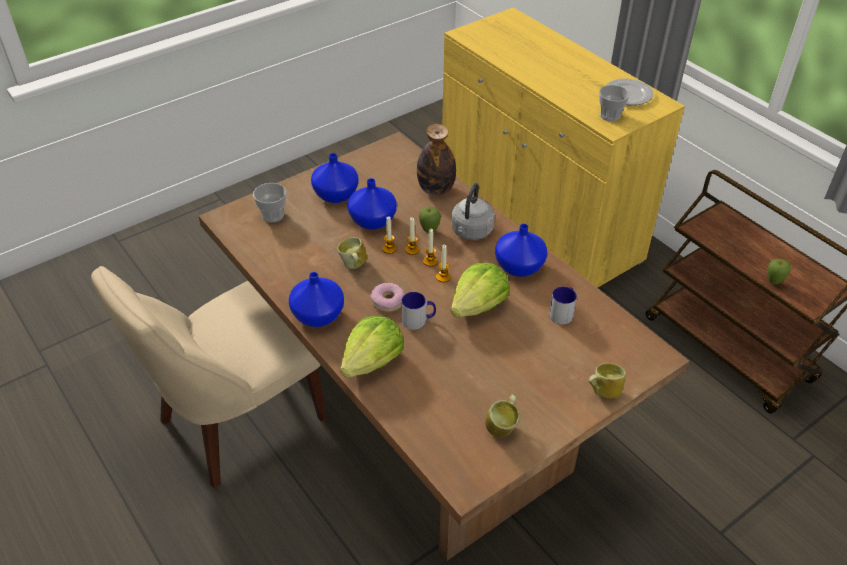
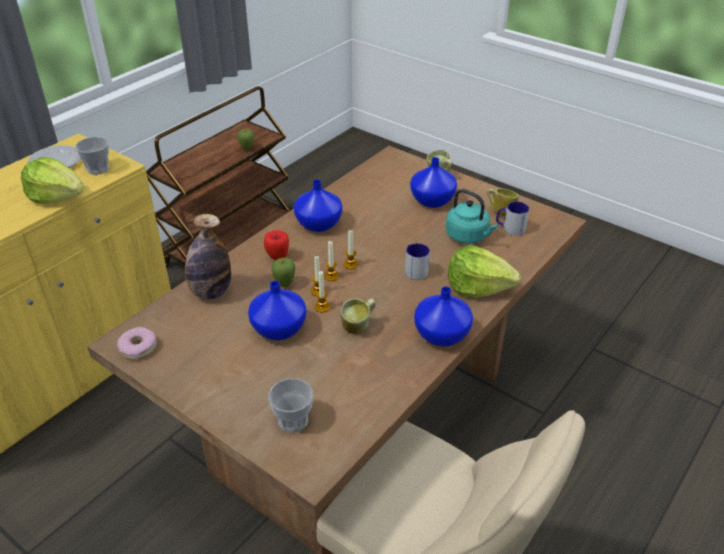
camera: 105 degrees left, 5 degrees down
(335, 195) = (237, 372): blue vase -> blue vase (433, 201)
(387, 301) = (399, 293): donut -> donut (138, 348)
(461, 380) = (468, 236): none -> turquoise kettle
(471, 232) = (277, 258): grey kettle -> apple
(478, 305) = (379, 239): lettuce -> lettuce (56, 196)
(563, 312) = (366, 197): mug -> mug (510, 228)

